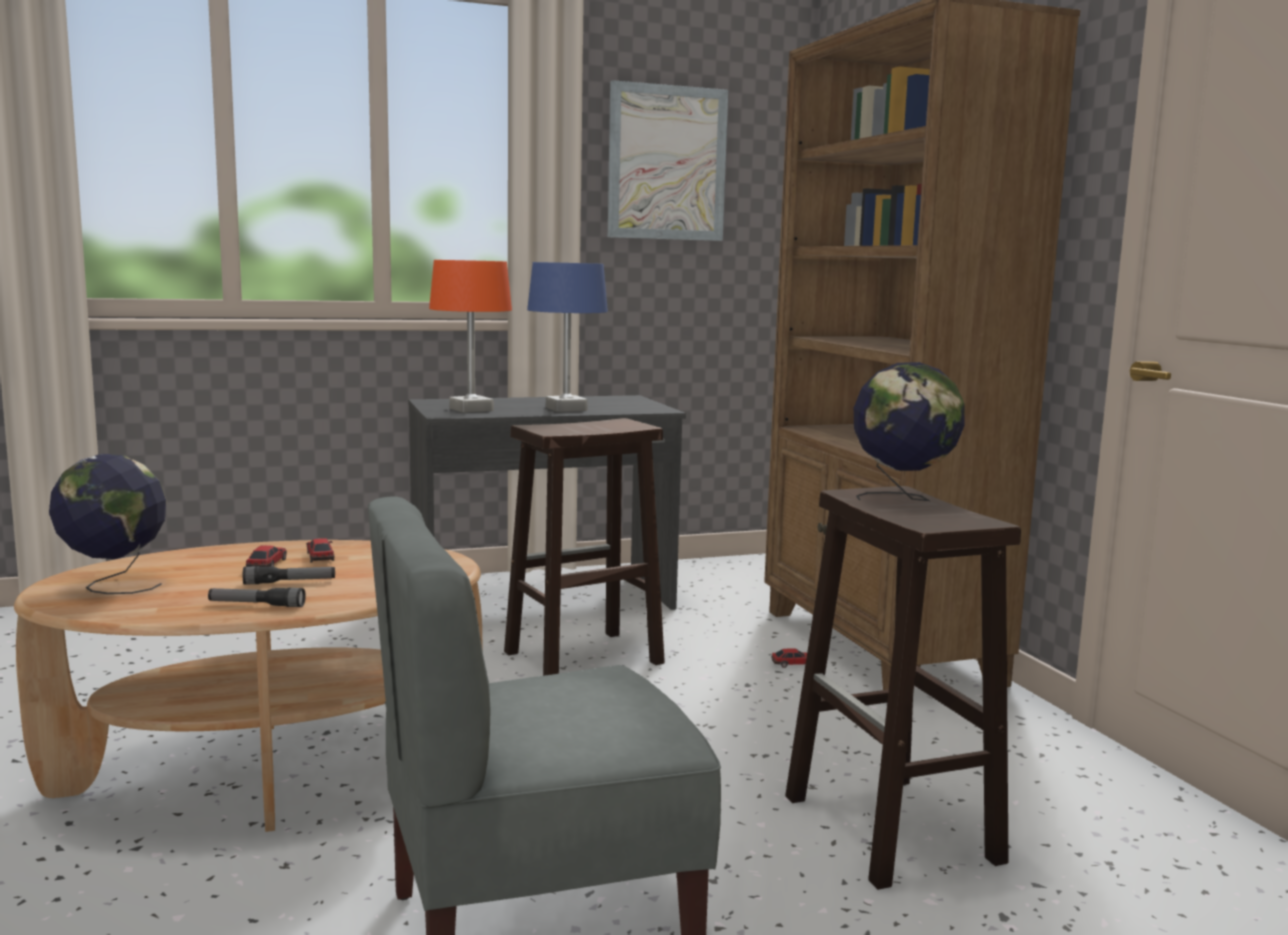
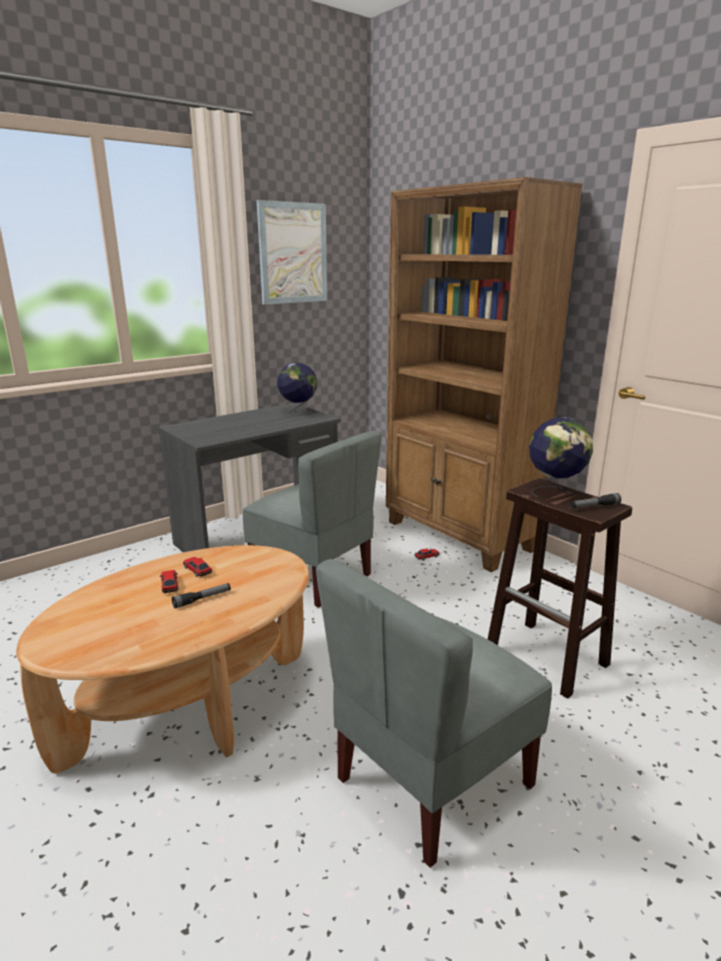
camera: 20 degrees left, 10 degrees up
(114, 584) = (83, 629): globe -> globe (298, 412)
(256, 605) = (203, 626): flashlight -> flashlight (594, 506)
(471, 409) = (213, 433): orange table lamp -> none
(566, 409) = (269, 424): blue table lamp -> none
(581, 658) = (313, 577): brown stool -> grey chair

